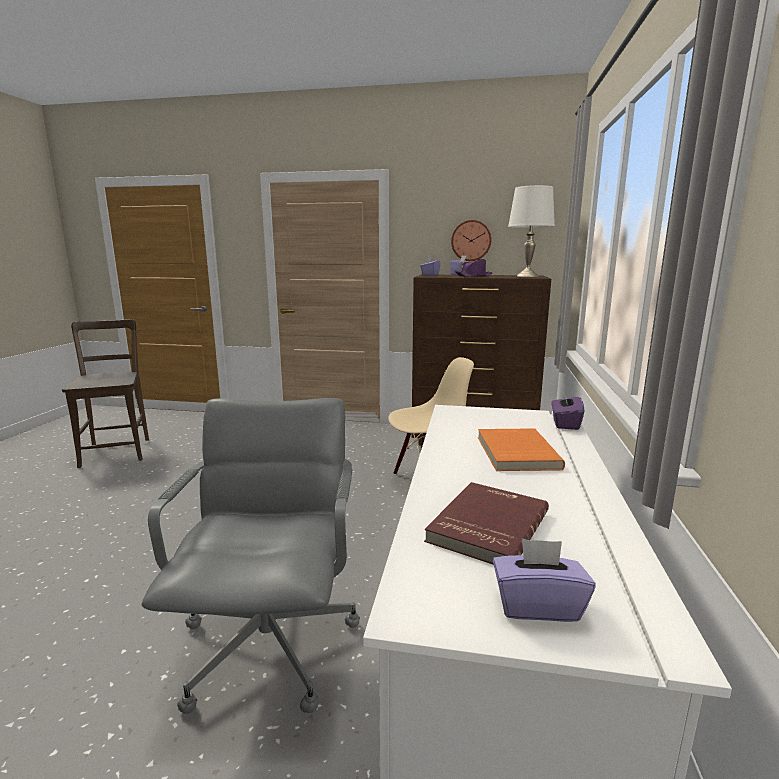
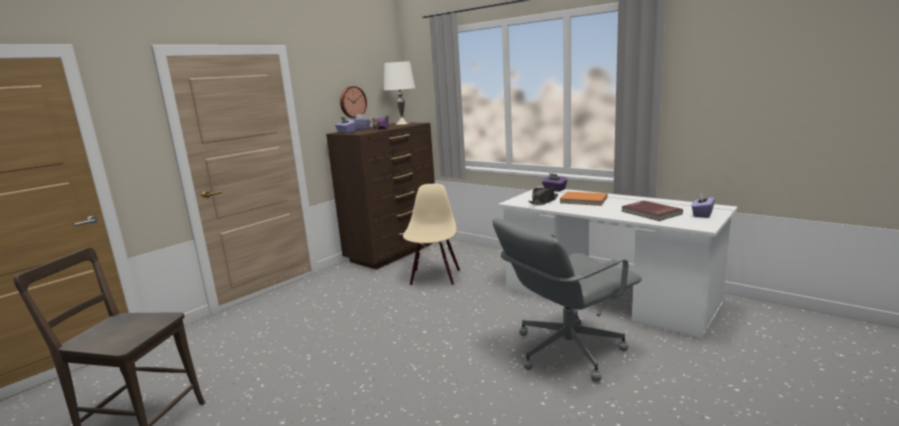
camera: 60 degrees left, 0 degrees up
(271, 644) = (566, 350): grey office chair -> grey office chair turned 60 degrees counterclockwise
(475, 427) = (543, 201): none -> black hat

